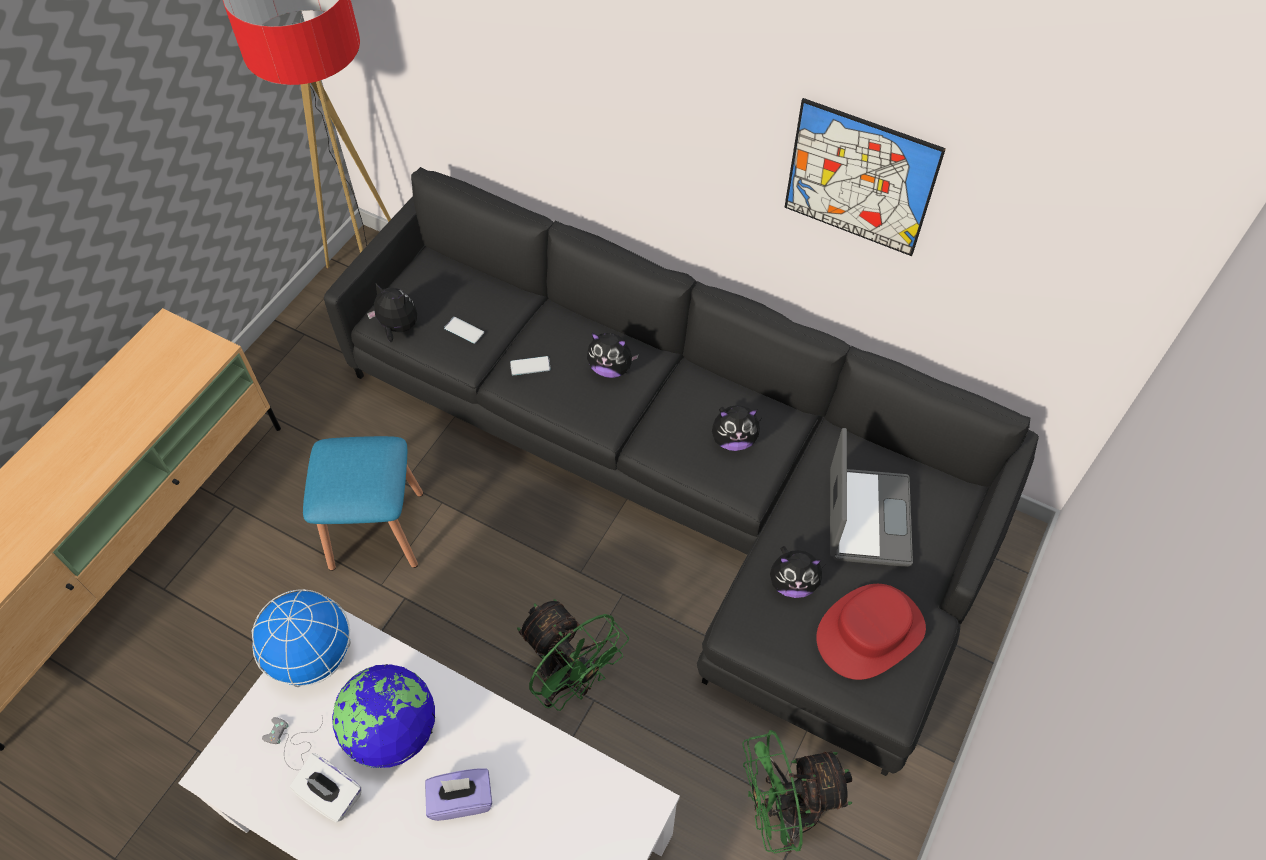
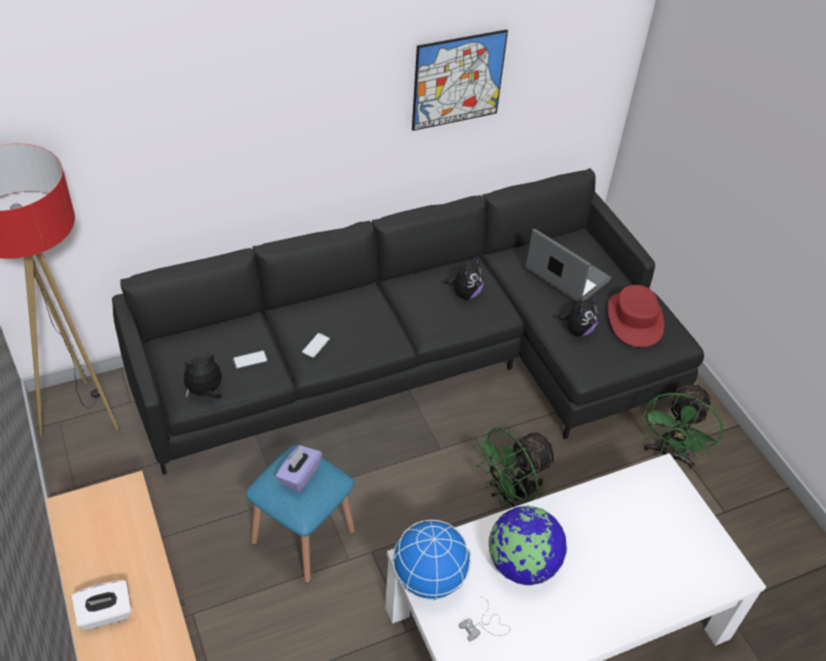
camera: 55 degrees left, 10 degrees down
(331, 795) = (540, 623): white tissue box -> white tissue box (105, 614)
(461, 799) = (596, 555): purple tissue box -> purple tissue box (299, 476)
(570, 680) = (509, 499): green fan -> green fan turned 150 degrees clockwise
(610, 368) = (359, 311): plush toy -> none

